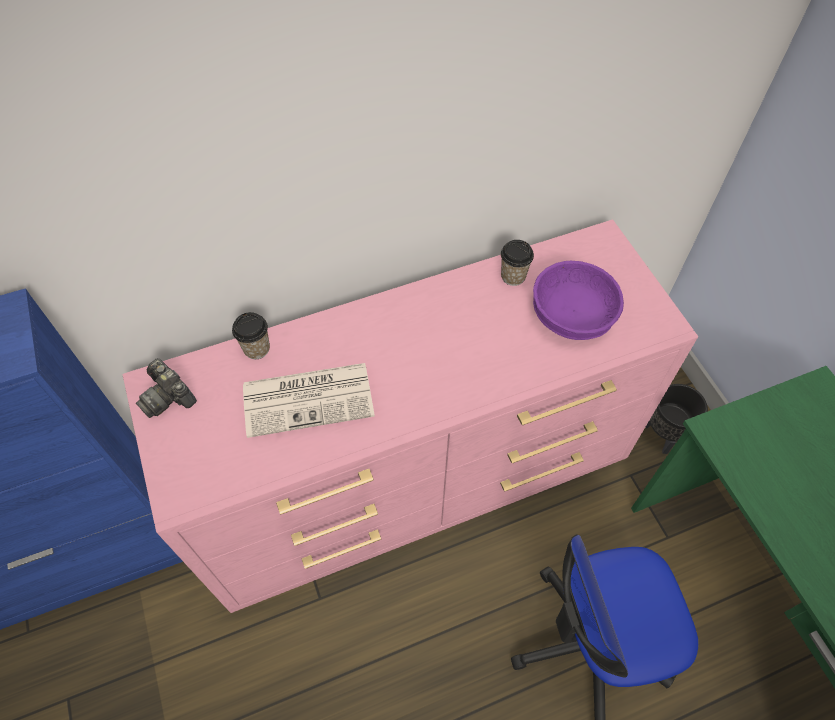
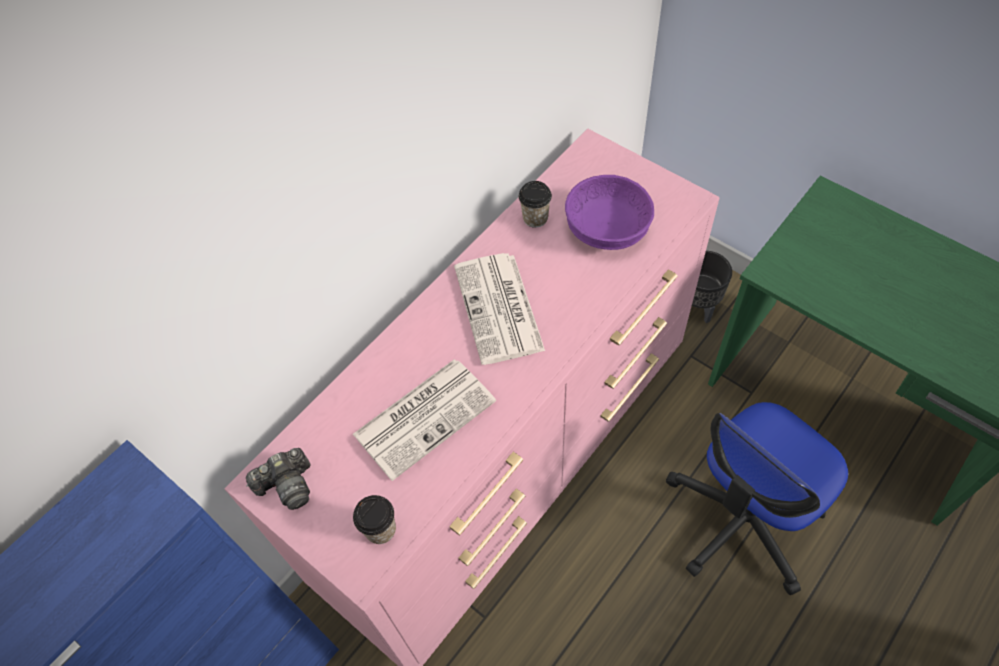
camera: 25 degrees left, 0 degrees up
(168, 397) = (287, 485): camera -> camera turned 45 degrees counterclockwise
(256, 348) = (343, 397): cup -> cup (380, 529)
(430, 340) = (500, 309): none -> newspaper

